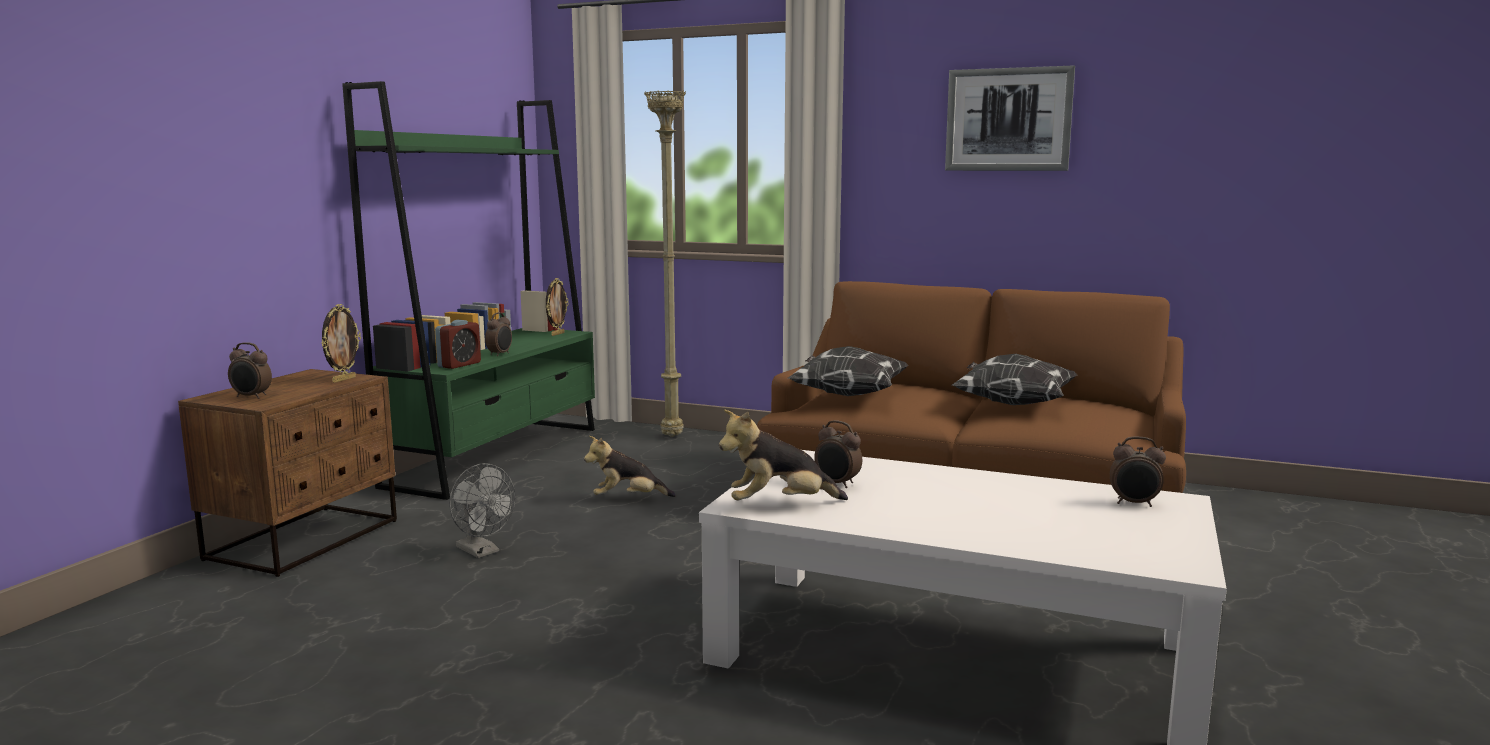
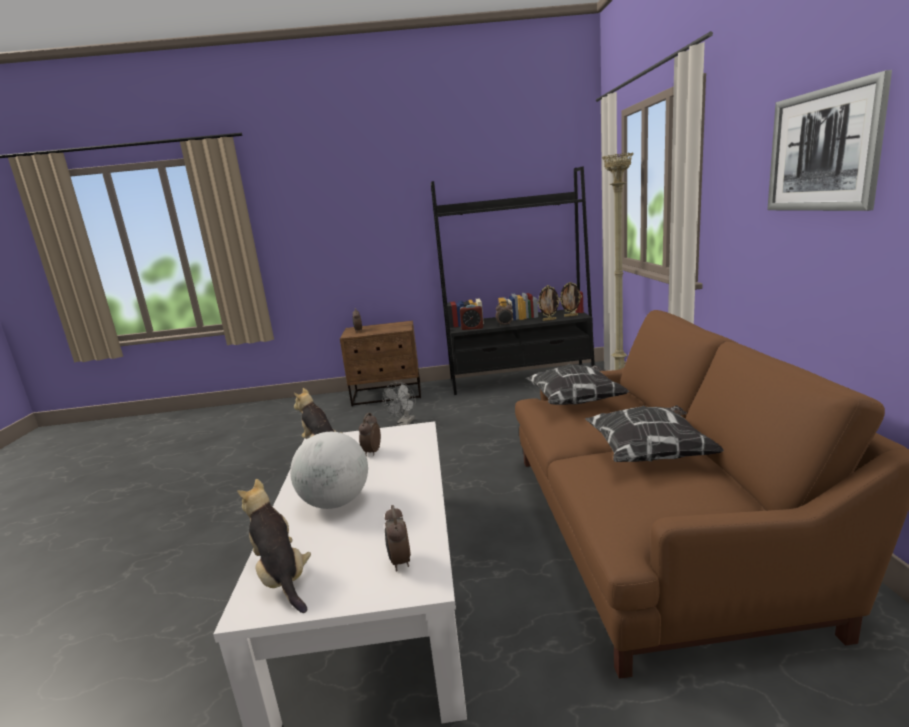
camera: 65 degrees right, 5 degrees up
(343, 379) = (398, 328): picture frame -> picture frame (549, 320)
(496, 456) = (521, 379): green bookcase -> black bookcase
(628, 499) = (503, 424): plush toy -> plush toy (282, 577)
(969, 514) = (336, 502): none -> globe

